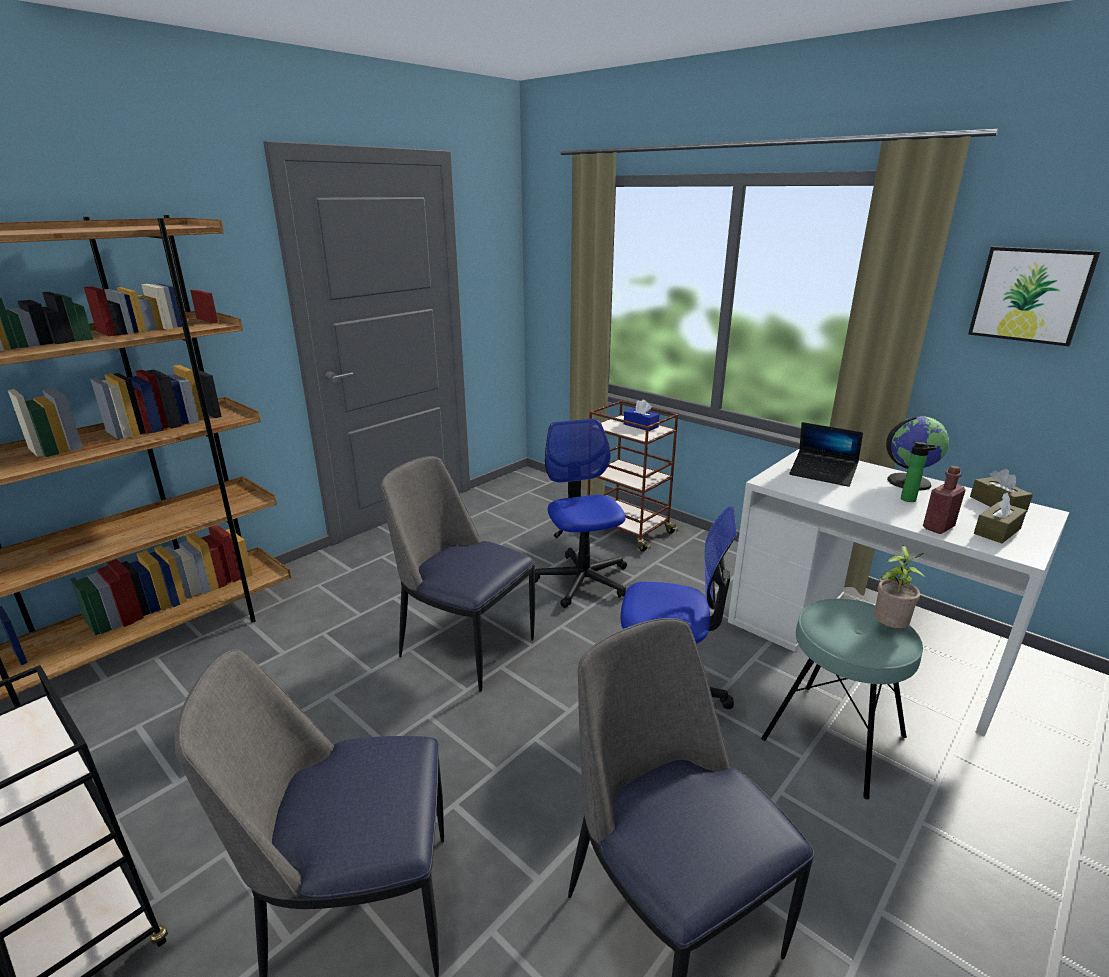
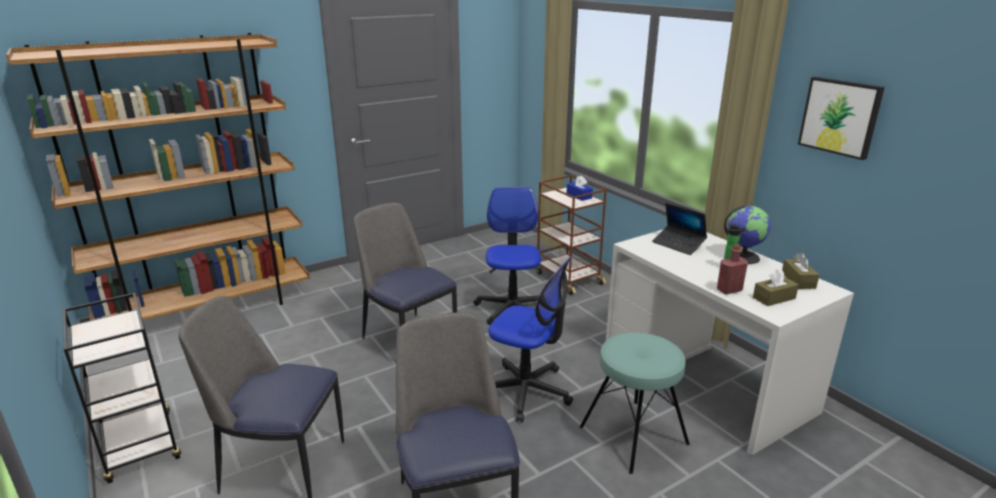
camera: 15 degrees right, 0 degrees up
(888, 629) = (663, 355): potted plant -> none

